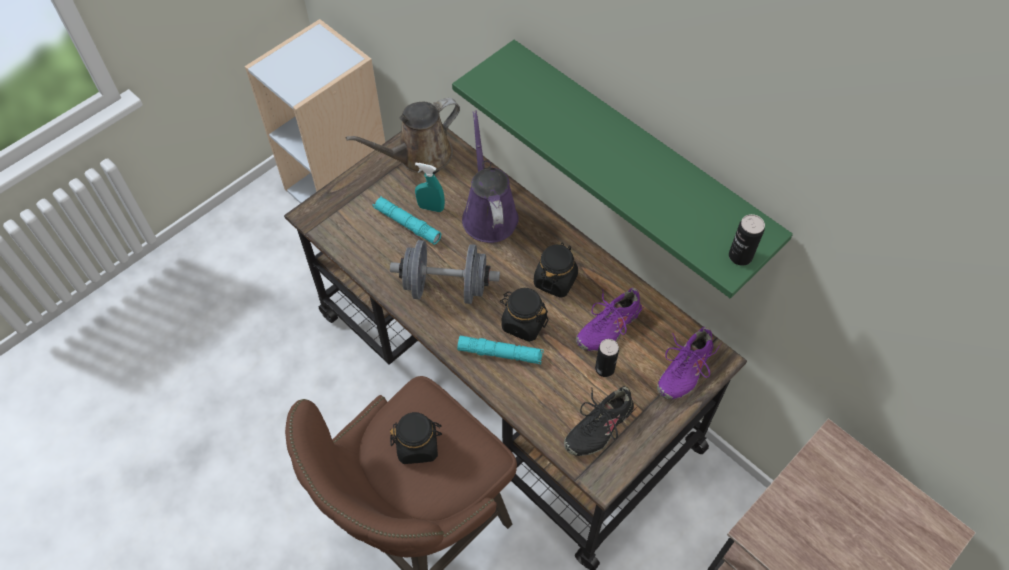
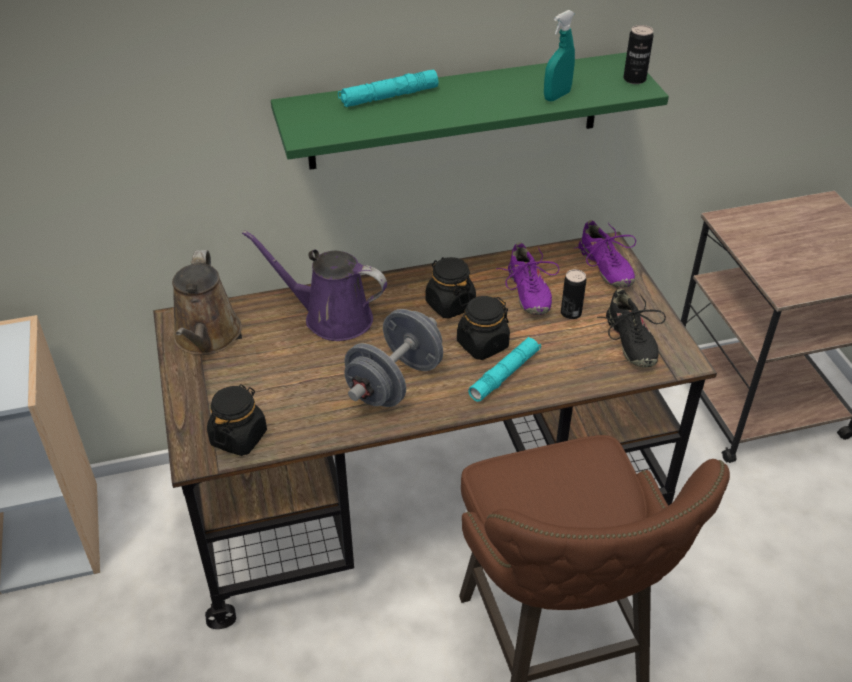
camera: 60 degrees left, 15 degrees down
(407, 224) = (287, 381): turquoise flashlight -> turquoise flashlight (388, 97)
(418, 445) = (557, 494): black jar -> black jar (239, 437)
(431, 208) = (283, 355): turquoise spray bottle -> turquoise spray bottle (557, 96)

